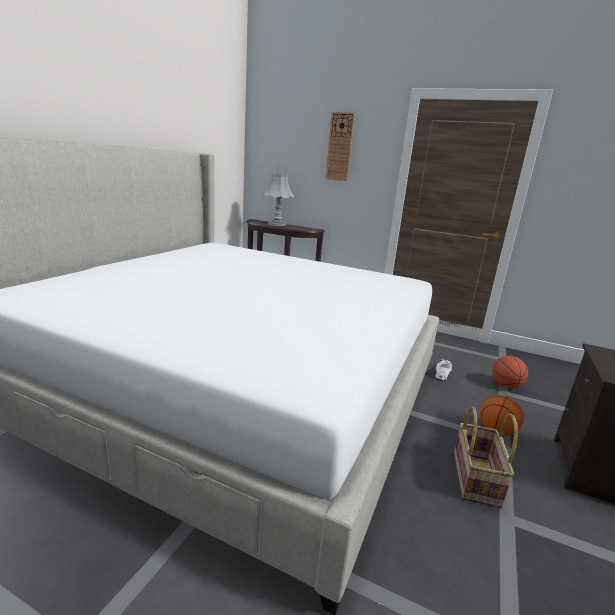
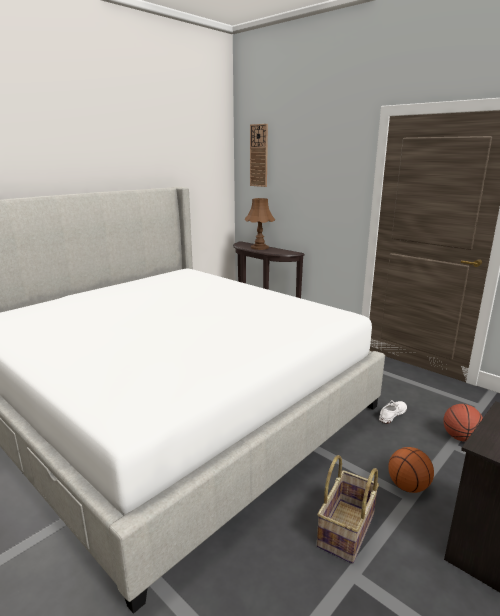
camera: 20 degrees right, 0 degrees up
(277, 224) = (259, 247): grey table lamp -> brown table lamp
(340, 147) = (315, 169): wall clock -> wall clock (259, 155)

